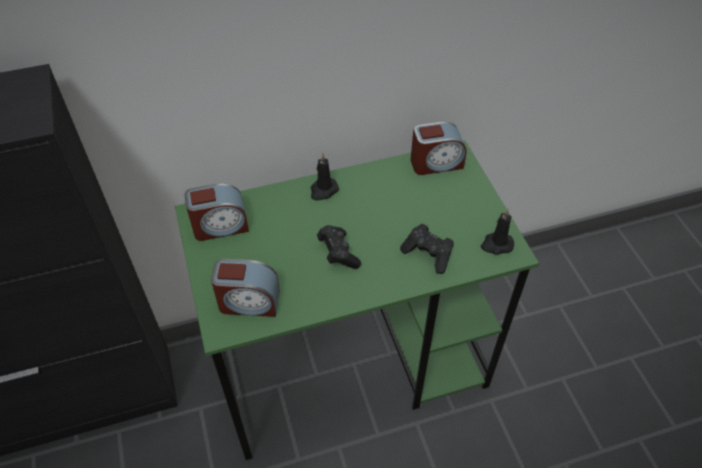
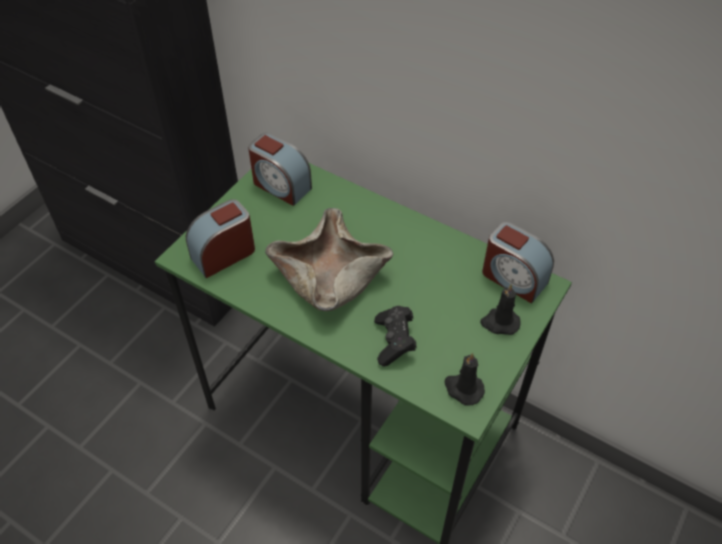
camera: 50 degrees right, 0 degrees up
(249, 302) = (224, 254): alarm clock -> alarm clock turned 90 degrees clockwise
(323, 190) = (387, 222): black candle -> black candle (499, 323)
(338, 253) = (329, 277): black game controller -> beige bowl

